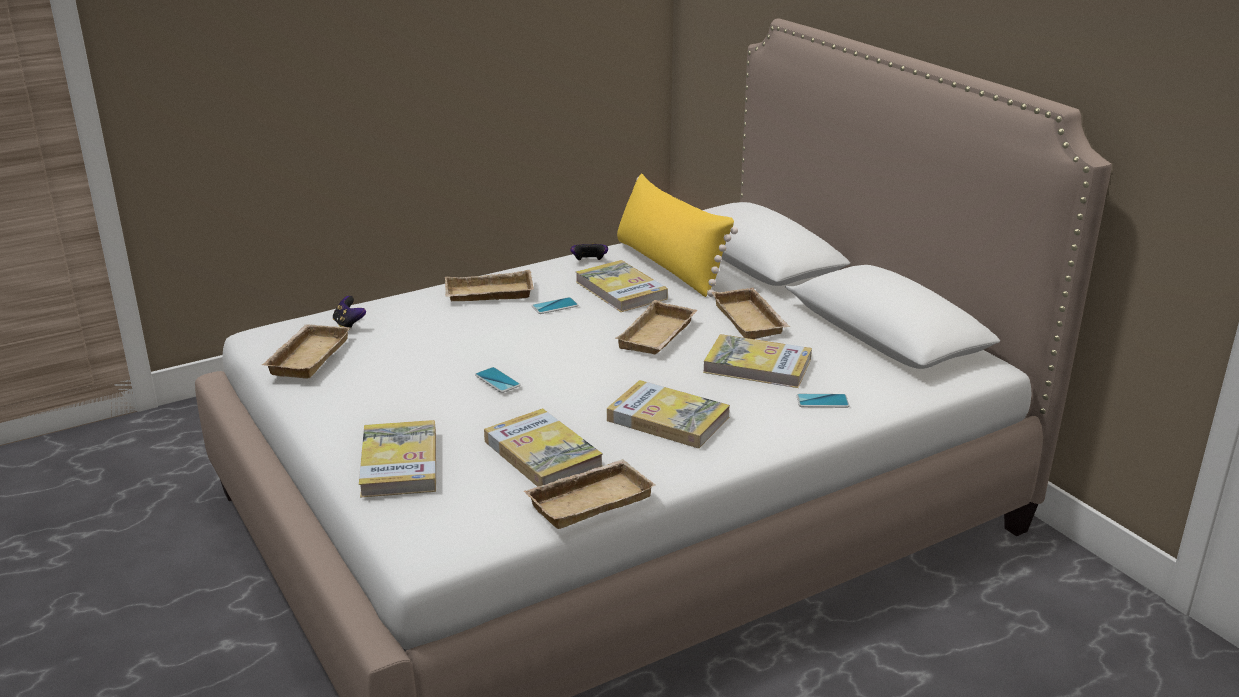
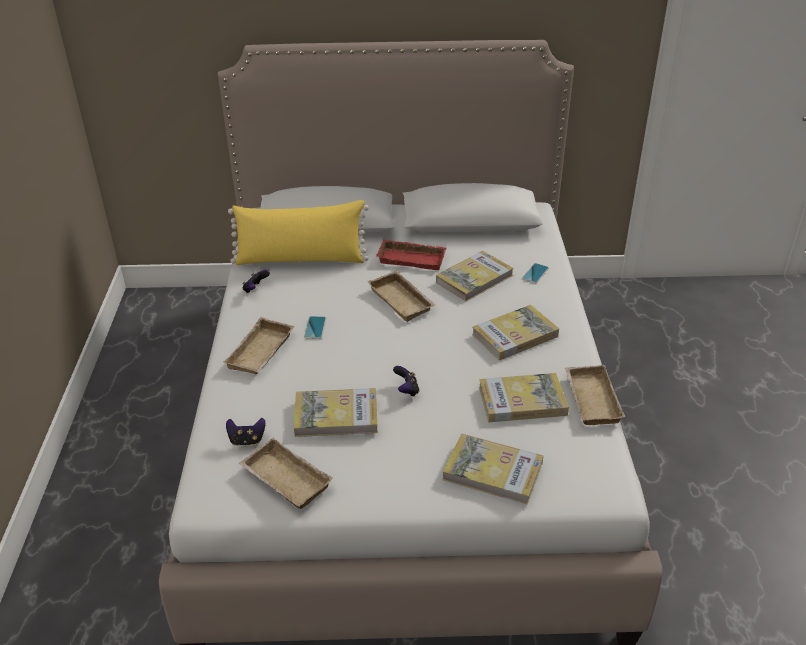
camera: 60 degrees left, 10 degrees up
(497, 380) = (406, 390): phone -> game controller
(621, 290) = (318, 291): book -> book (336, 416)
(752, 320) = (413, 258): beige tray -> red tray

